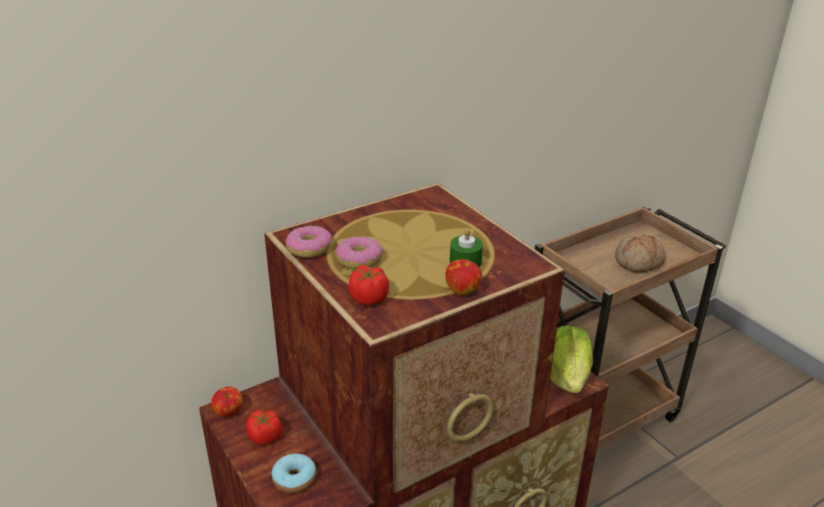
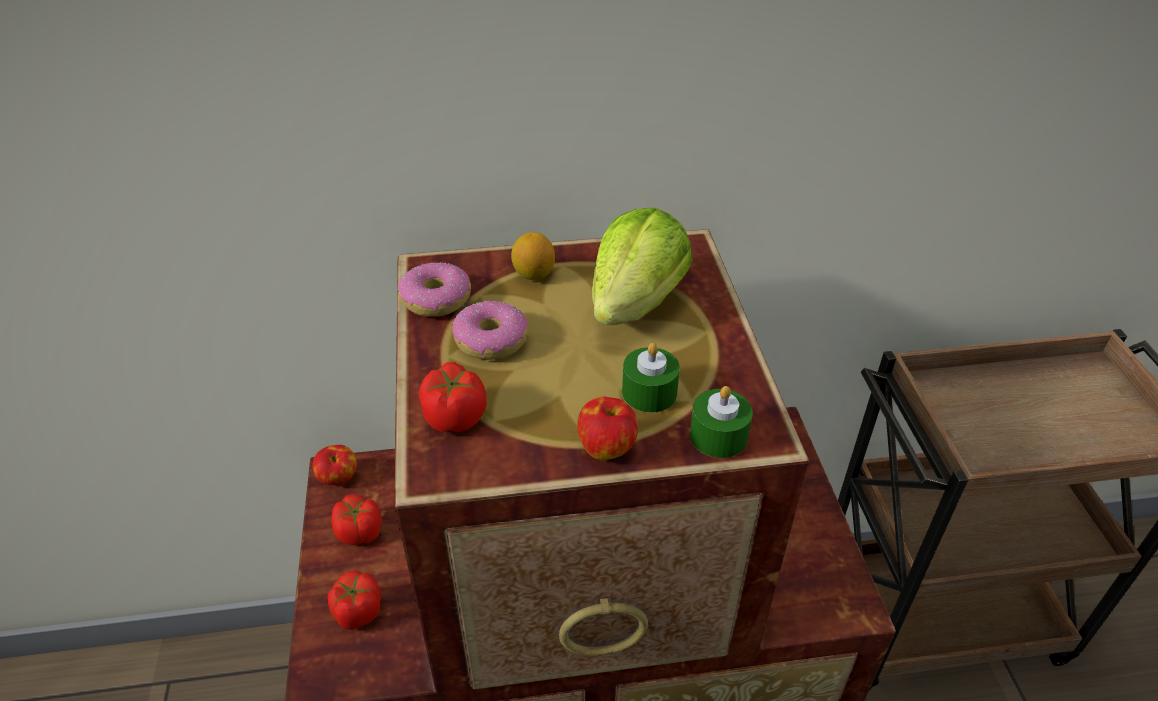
camera: 25 degrees right, 10 degrees up
(294, 479) = (358, 611): donut -> tomato
(357, 224) = (533, 274): none -> lemon
(514, 271) = (718, 436): none -> green candle
(567, 377) = (833, 590): lettuce -> lettuce (637, 303)
(639, 262) = (1056, 430): bread -> none

